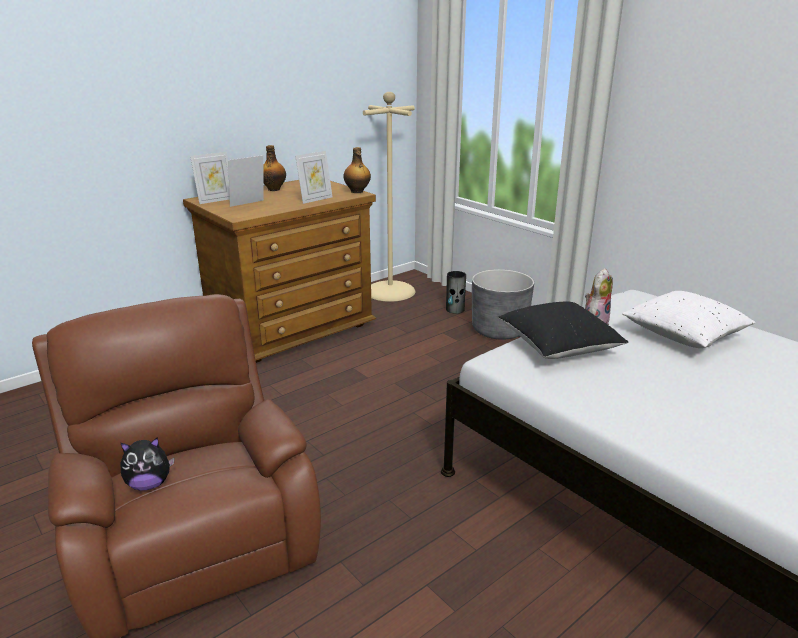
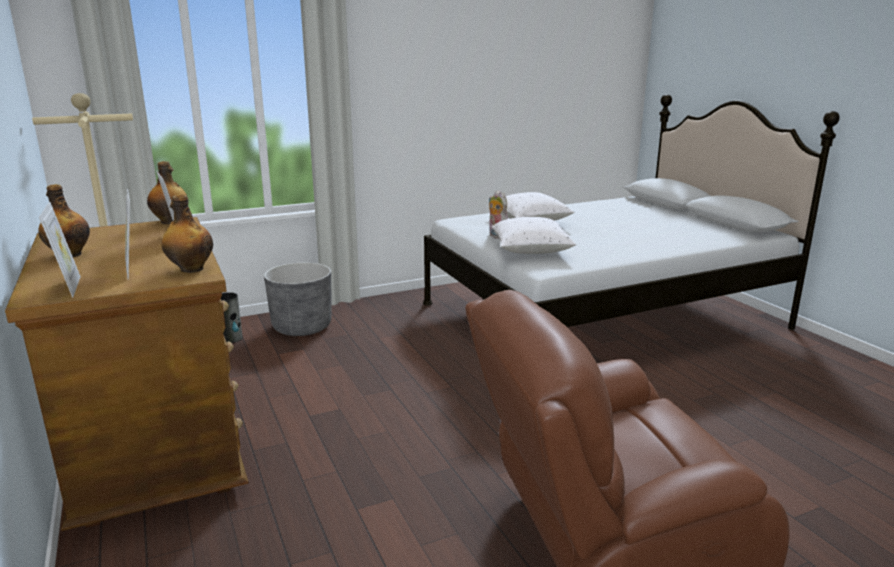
camera: 75 degrees left, 5 degrees down
(149, 484) = (665, 461): plush toy -> none
(251, 213) = (191, 269): none -> bottle
(558, 347) = (531, 250): black pillow -> white pillow

